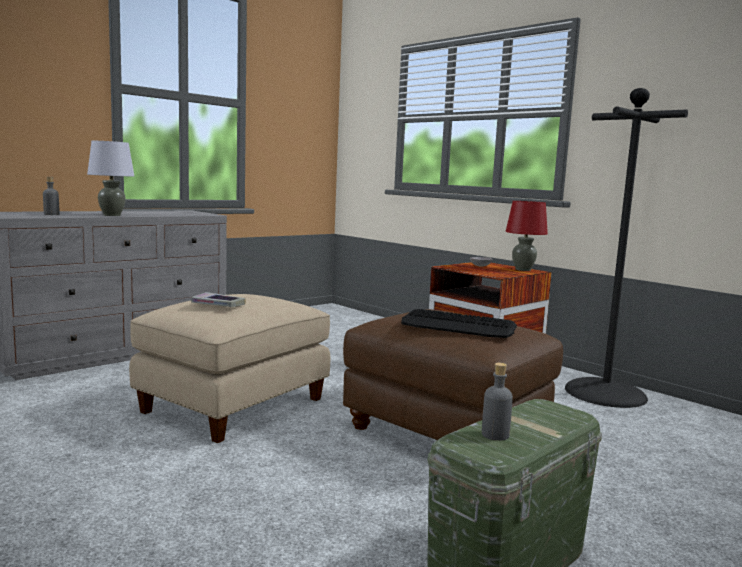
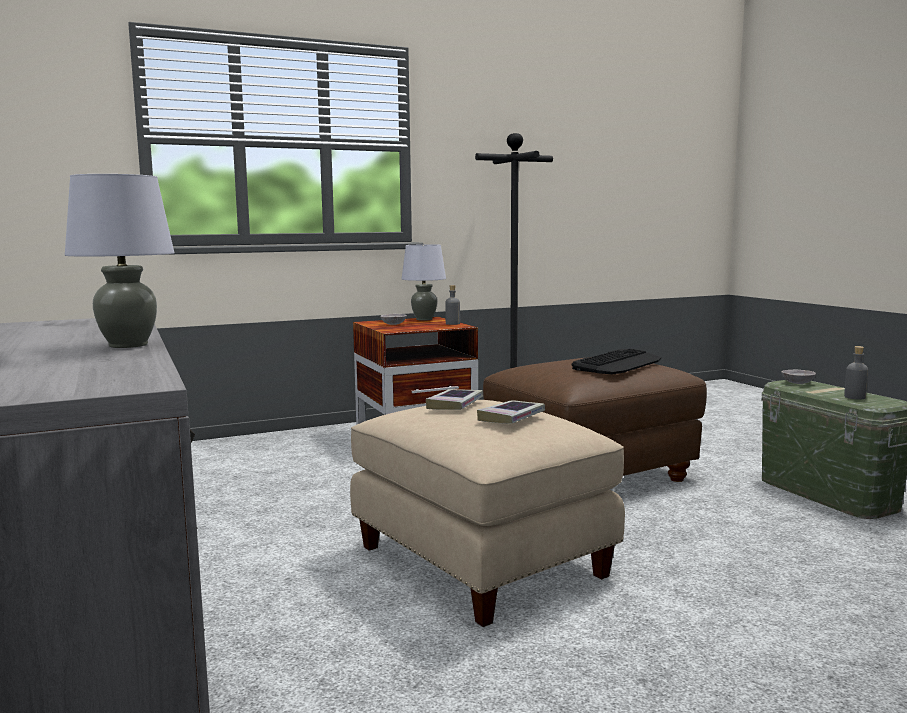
camera: 70 degrees left, 0 degrees up
(51, 214) = (78, 368): grey bottle -> grey bottle (452, 323)
(252, 296) = (455, 404): none -> book
(523, 269) = (424, 319): red table lamp -> grey table lamp
(555, 412) = (797, 383): none -> grey bowl

